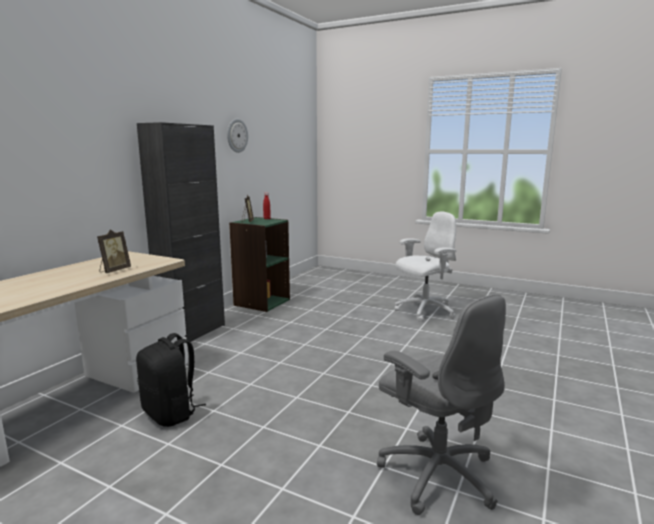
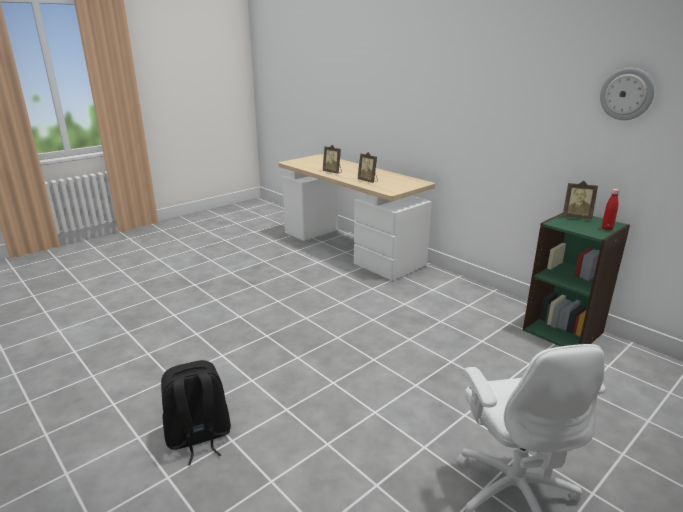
camera: 110 degrees right, 10 degrees up
(47, 290) = (333, 172): none -> picture frame
(171, 413) = (319, 274): black backpack -> black backpack (198, 438)
(192, 333) = (460, 285): black cabinet -> none
(437, 473) = (168, 351): grey office chair -> none

